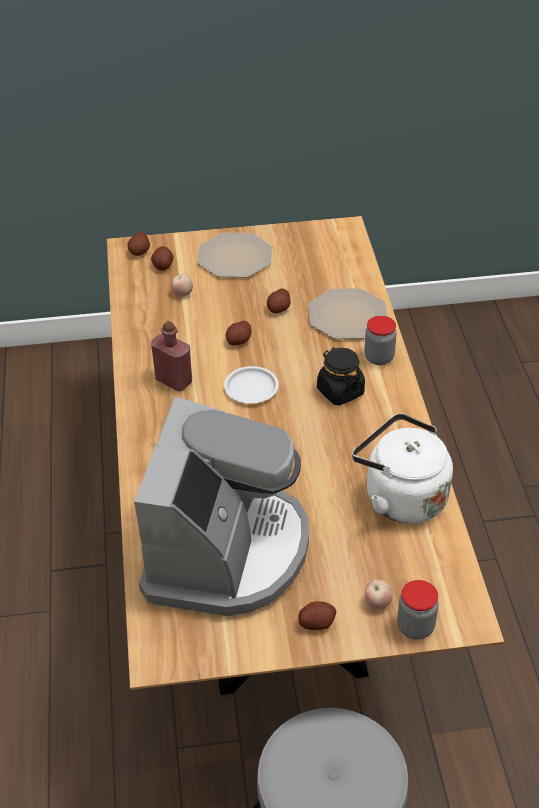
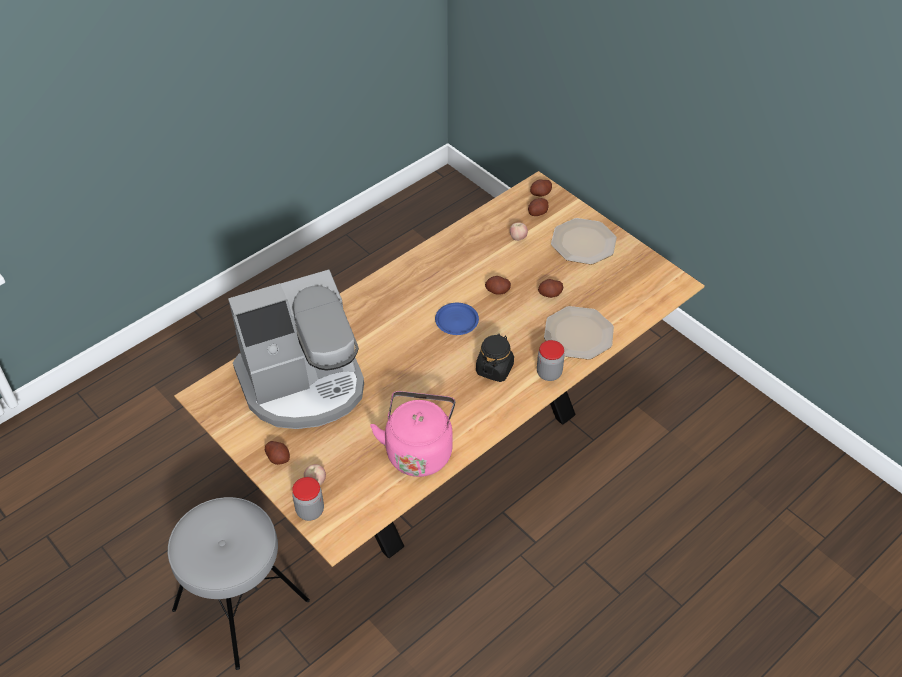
camera: 55 degrees right, 5 degrees up
(174, 381) = (430, 280): red bottle -> none
(251, 388) = (457, 321): white plate -> blue plate
(400, 497) = (419, 450): white kettle -> pink kettle

